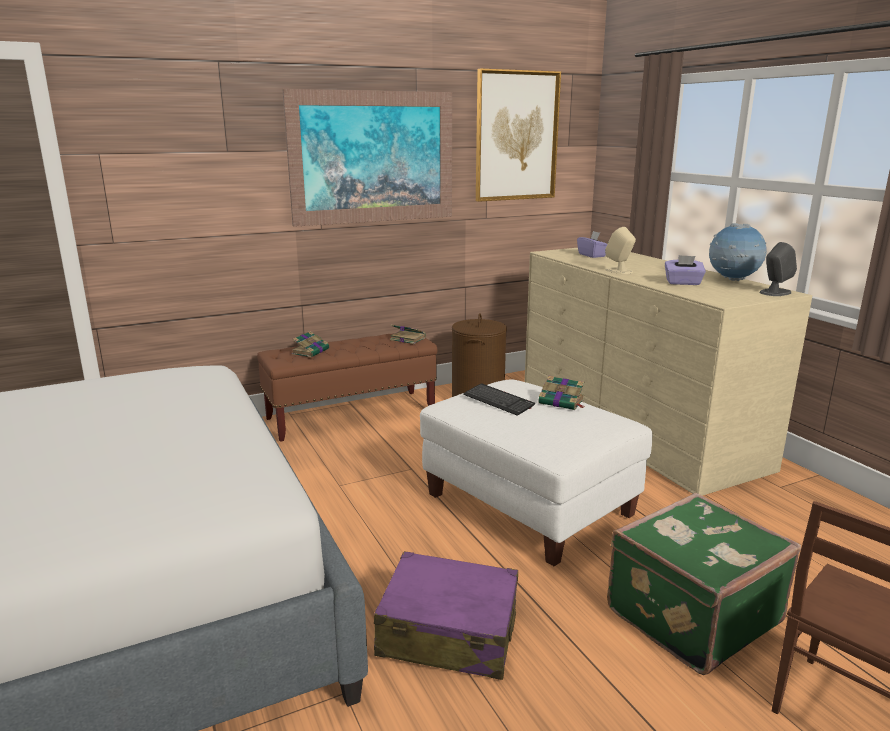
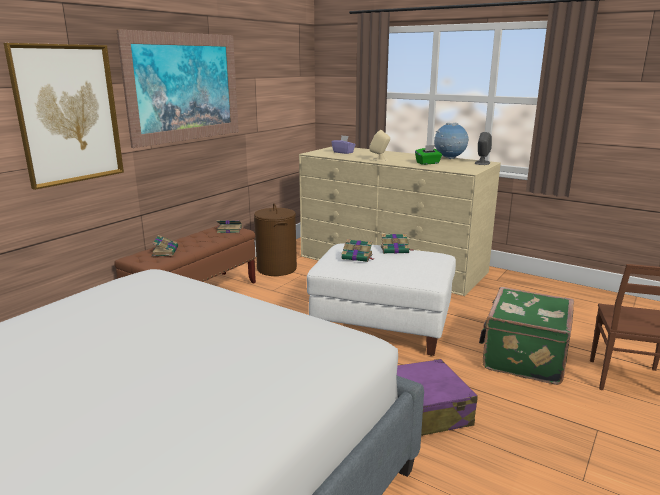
camera: 30 degrees left, 0 degrees up
(498, 401) = (357, 257): keyboard -> book
(516, 136) = (271, 69): picture -> picture (68, 114)
(683, 283) = (428, 163): purple tissue box -> green tissue box

